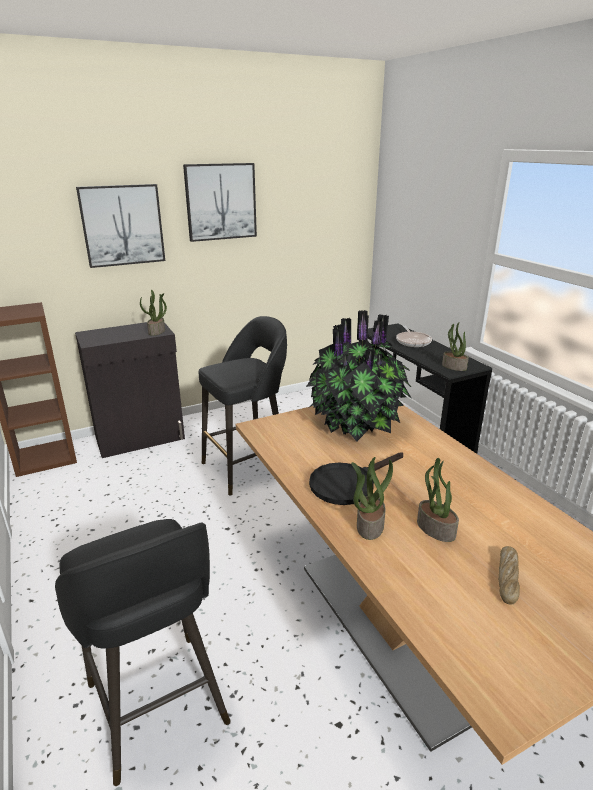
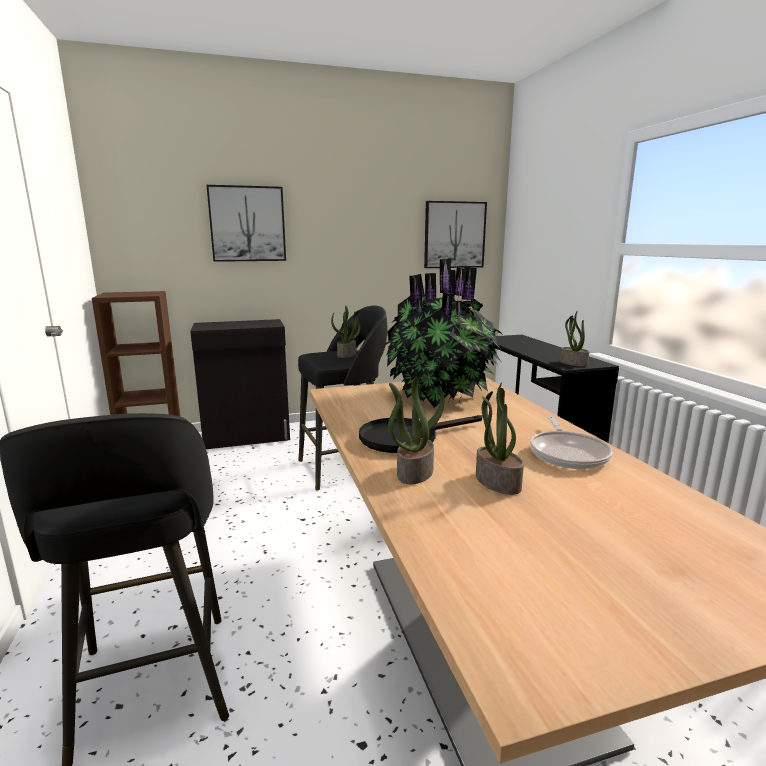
camera: 10 degrees right, 10 degrees down
(157, 331) = (268, 324): potted plant -> potted plant (347, 355)
(221, 202) = (344, 208): picture -> picture (454, 235)
(413, 341) = (533, 345): frying pan -> frying pan (567, 453)
(507, 578) = (579, 535): bread -> none

